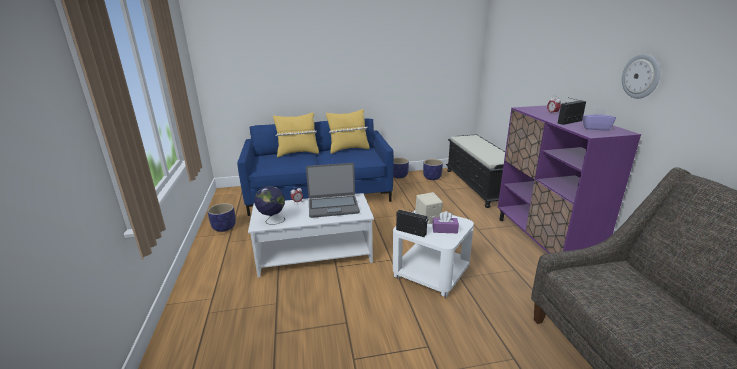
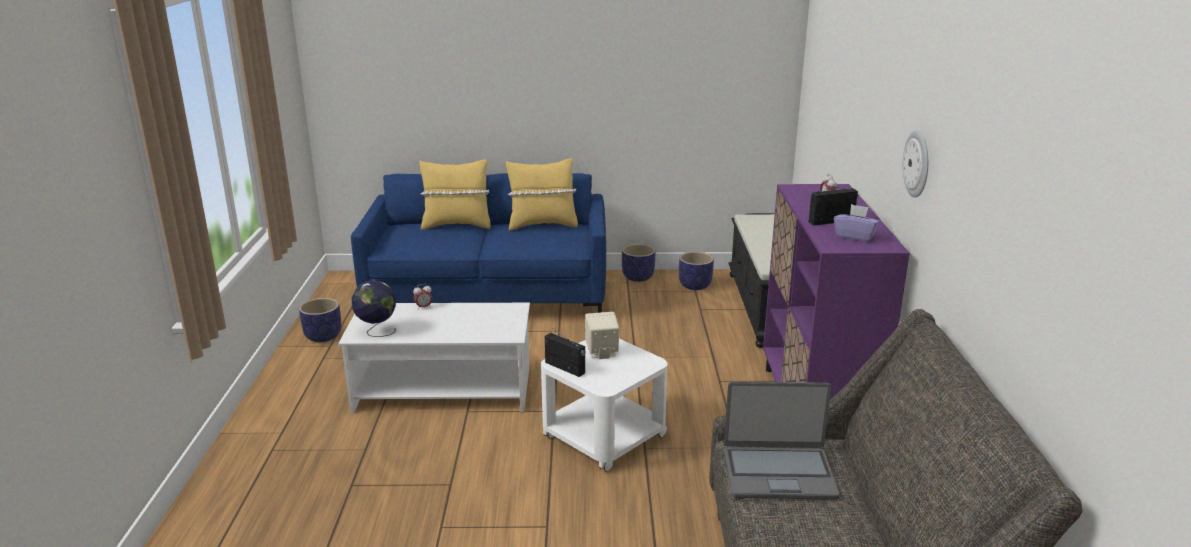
camera: 10 degrees right, 0 degrees up
(333, 207) = (473, 319): laptop -> laptop (778, 473)
(445, 229) = (616, 370): purple tissue box -> none

